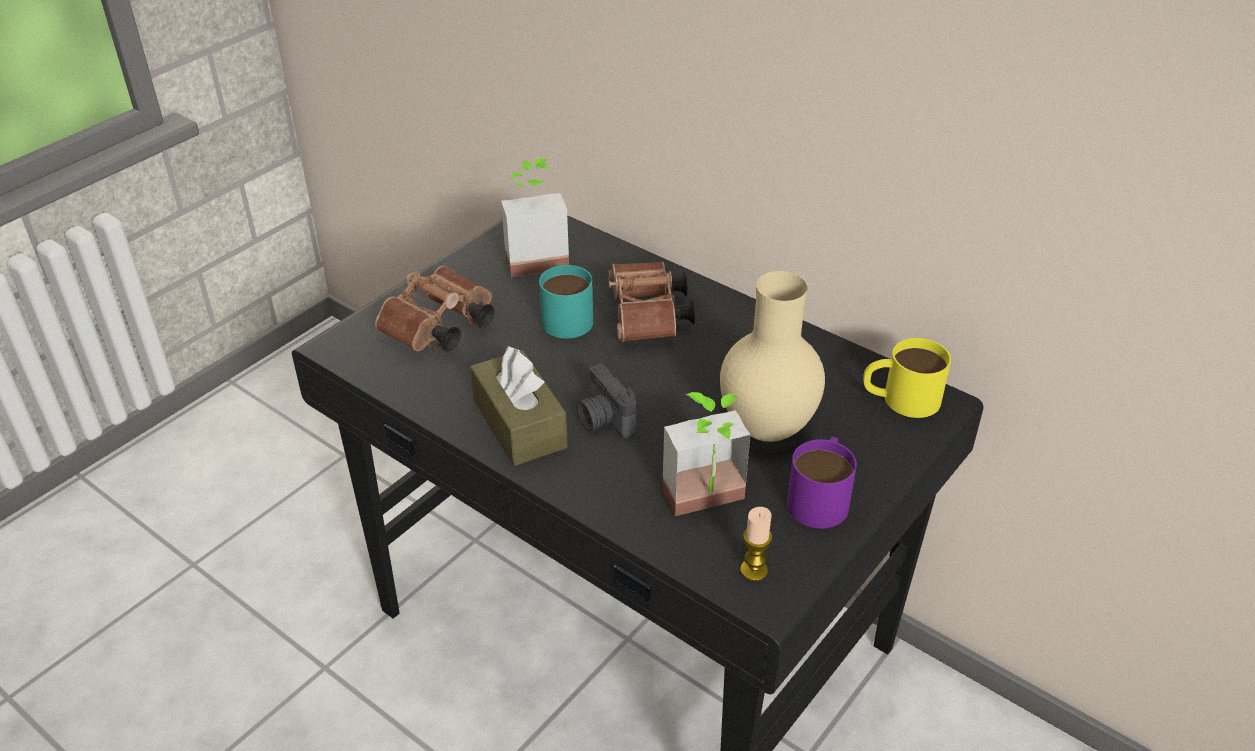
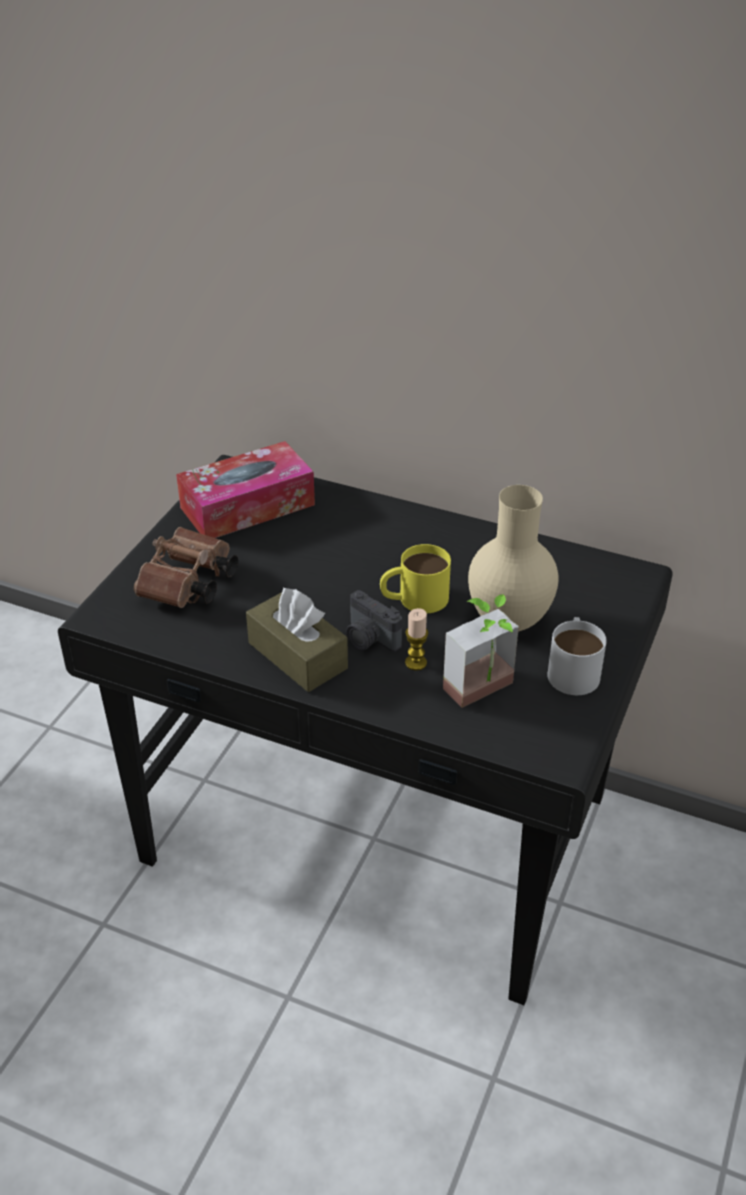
camera: 15 degrees left, 0 degrees up
(535, 257) = (247, 506): potted plant -> tissue box
(565, 315) = (297, 554): turquoise mug -> none
(648, 319) = (371, 545): brown binoculars -> none
(753, 570) = (543, 739): candle -> candle (416, 663)
(821, 496) = (573, 668): purple mug -> white mug
(900, 398) = (606, 577): yellow mug -> yellow mug (414, 599)

